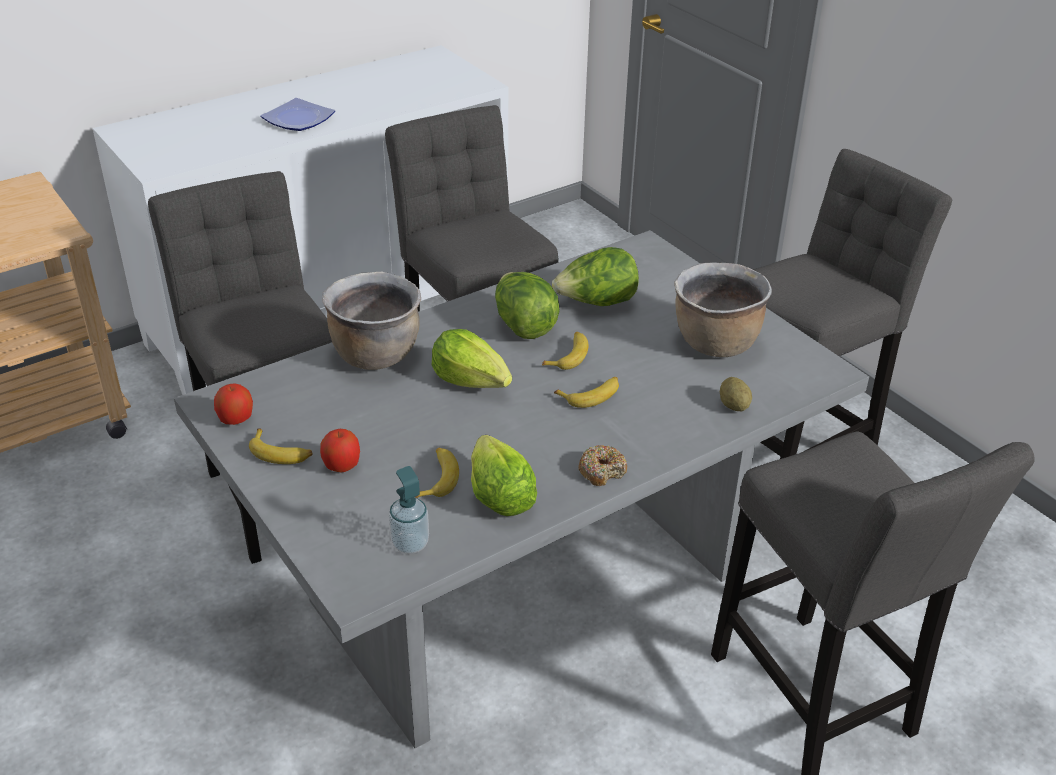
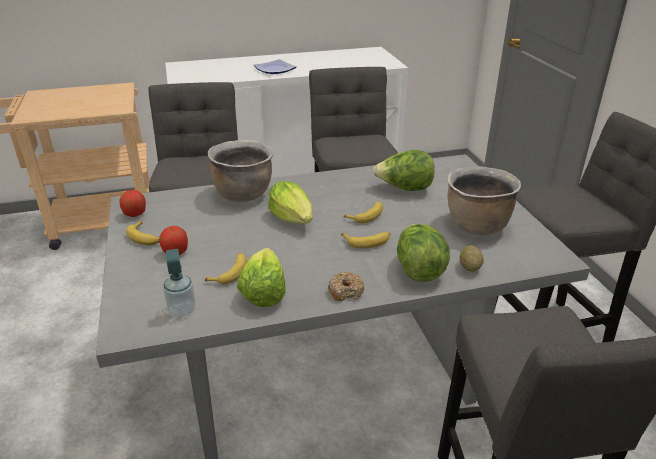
camera: 20 degrees right, 5 degrees down
(524, 326) = (348, 193): lettuce -> lettuce (419, 269)

